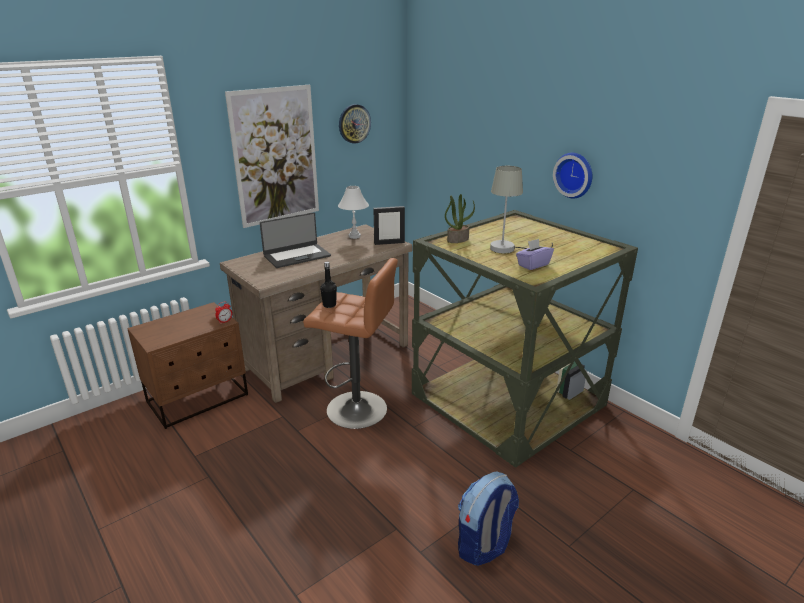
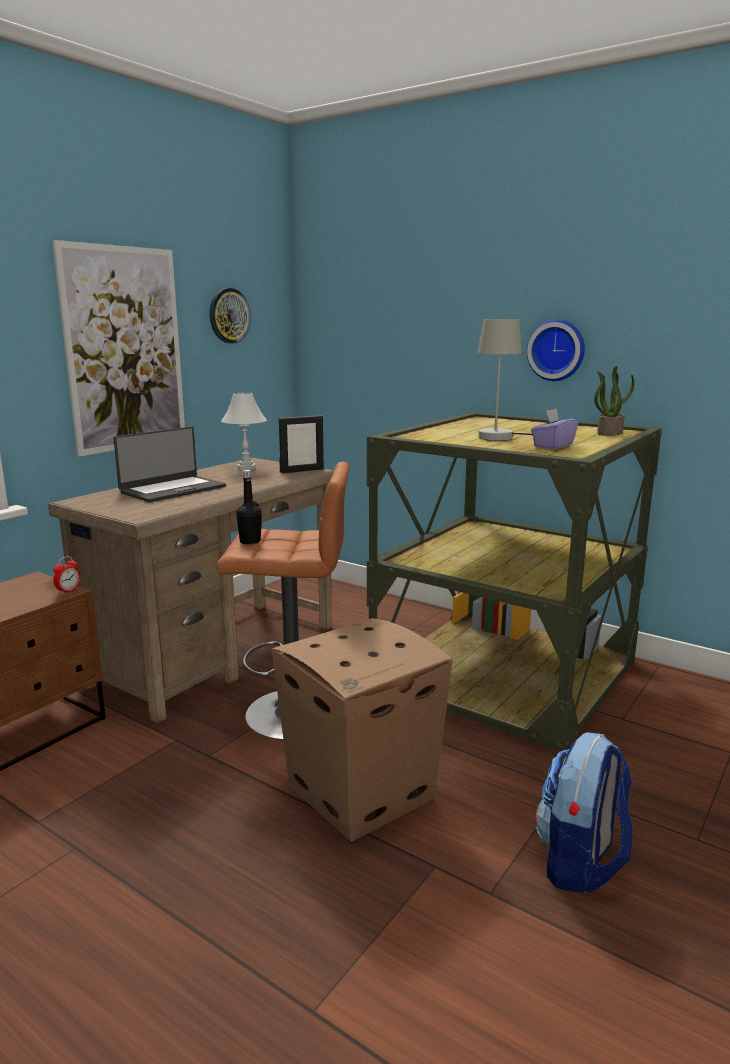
camera: 15 degrees left, 10 degrees down
(376, 471) = (363, 791): none -> cardboard box
(458, 239) = (426, 434): potted plant -> potted plant (609, 433)

